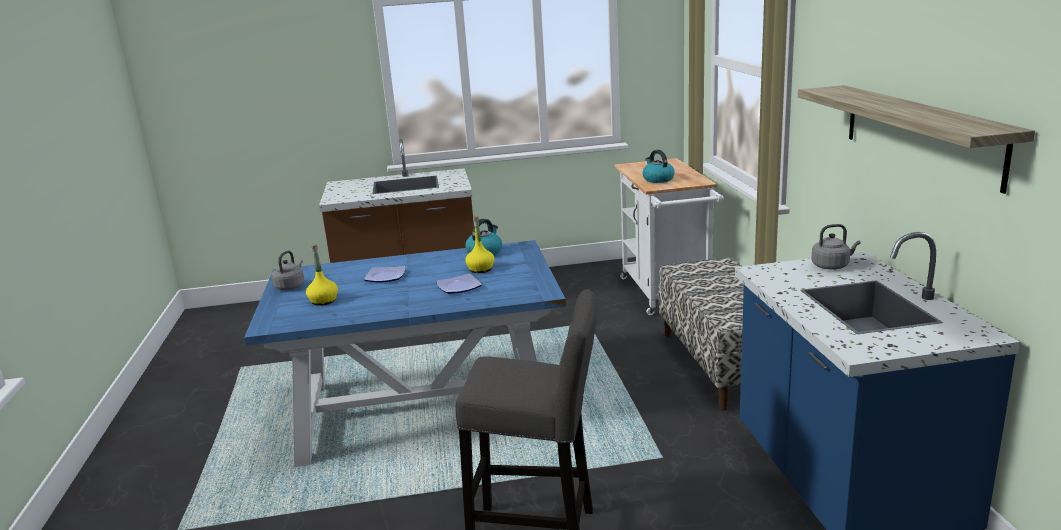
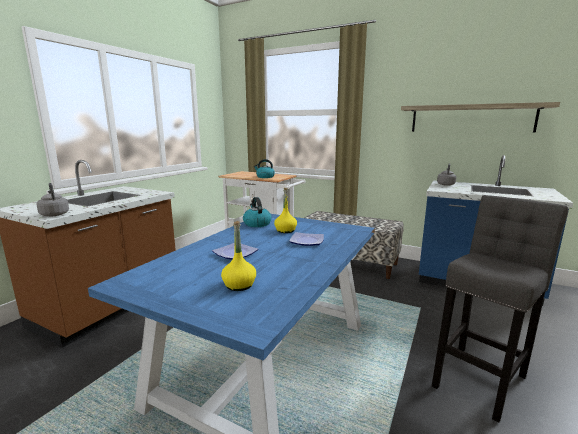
camera: 55 degrees left, 5 degrees down
(291, 286) = (163, 290): grey kettle -> grey kettle (54, 214)

